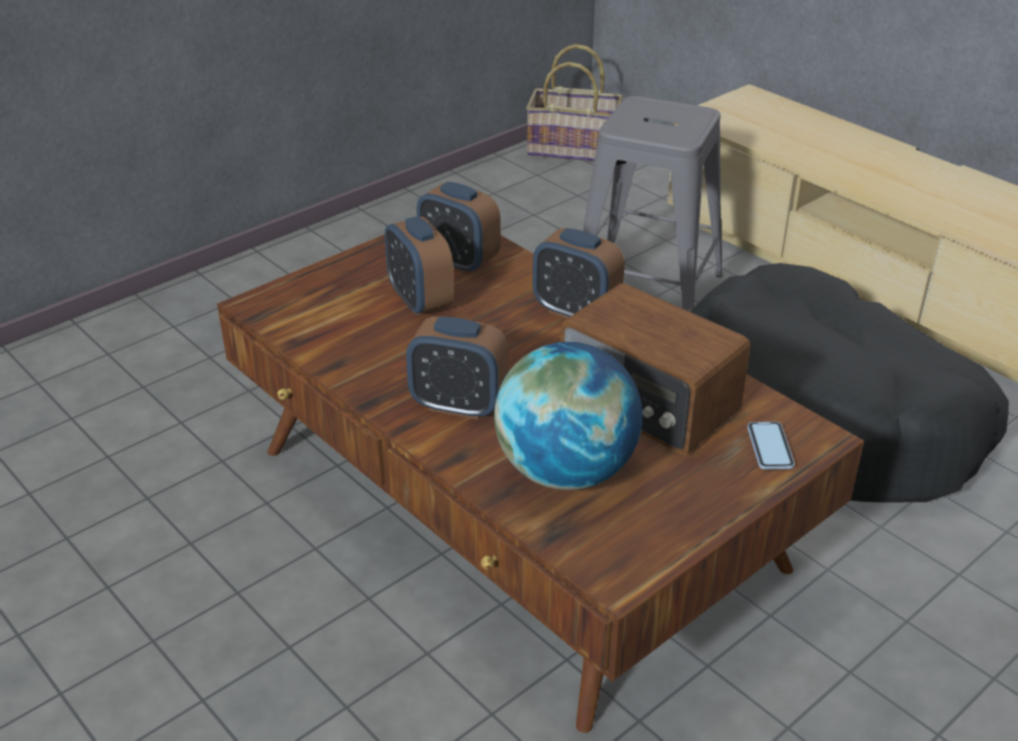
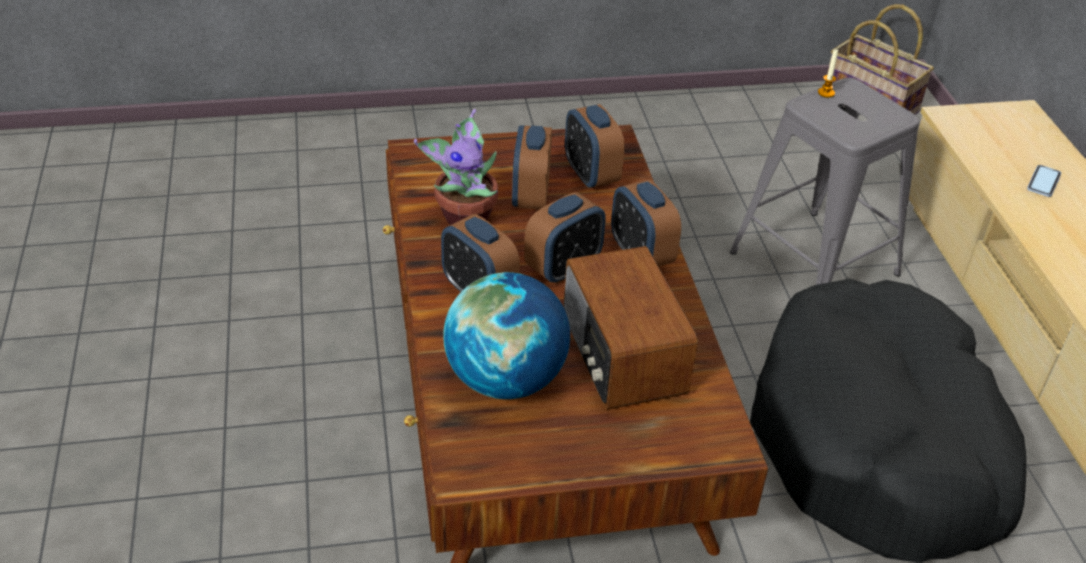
camera: 30 degrees right, 5 degrees up
(371, 342) = (464, 215): none -> potted plant
(516, 350) = (563, 268): none -> alarm clock
(624, 113) = (826, 93): none -> candle
(770, 447) = (681, 436): phone -> phone (1043, 182)

